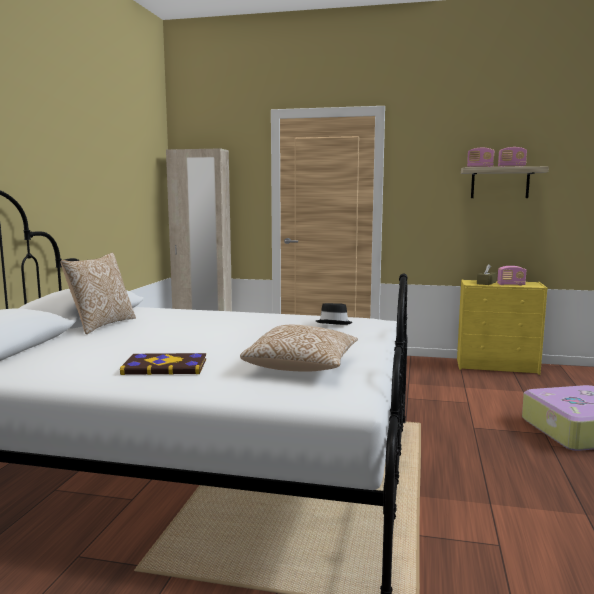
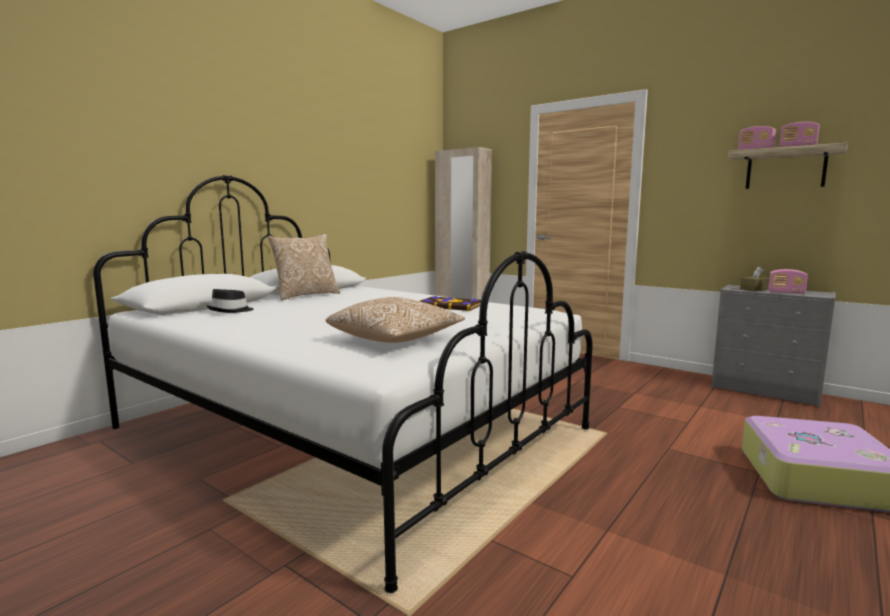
camera: 25 degrees right, 0 degrees up
(165, 366) = (287, 326): book -> book (450, 306)
(334, 323) = (504, 310): black hat -> black hat (231, 311)
(498, 366) = (767, 391): yellow dresser -> grey dresser

